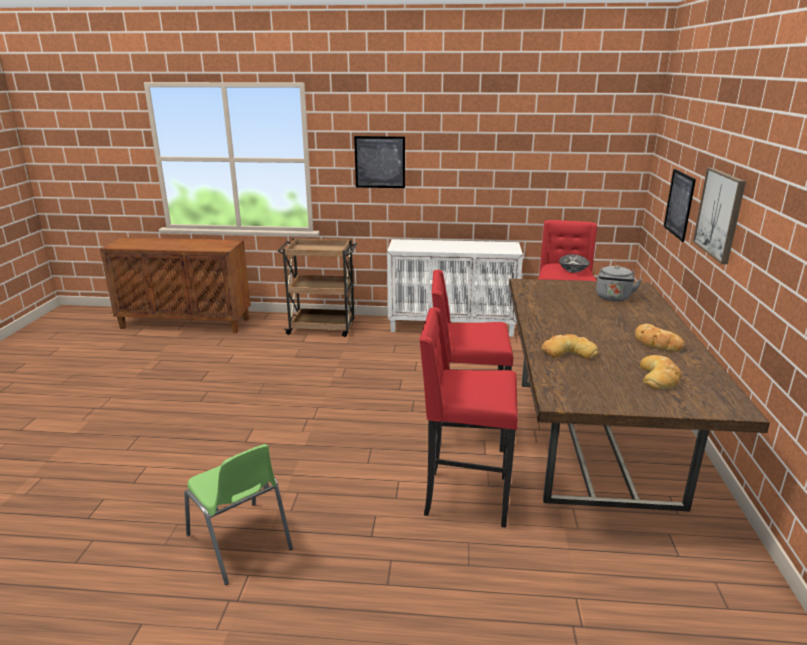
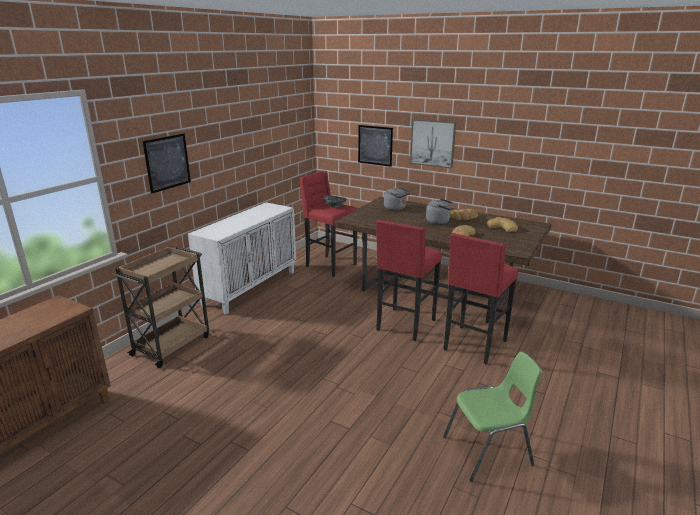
camera: 65 degrees left, 0 degrees up
(605, 330) = (439, 222): none -> grey kettle

